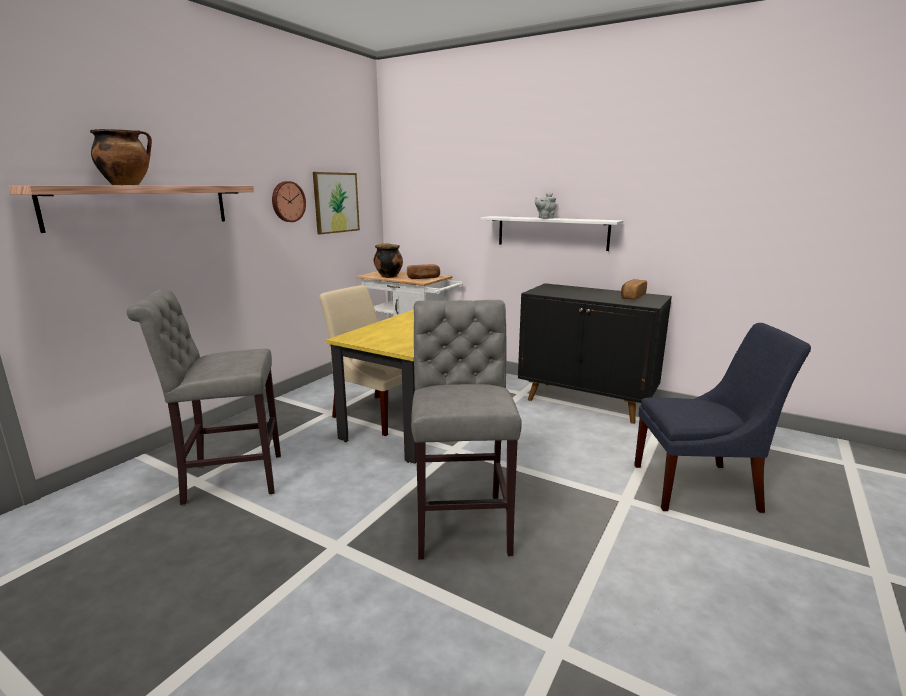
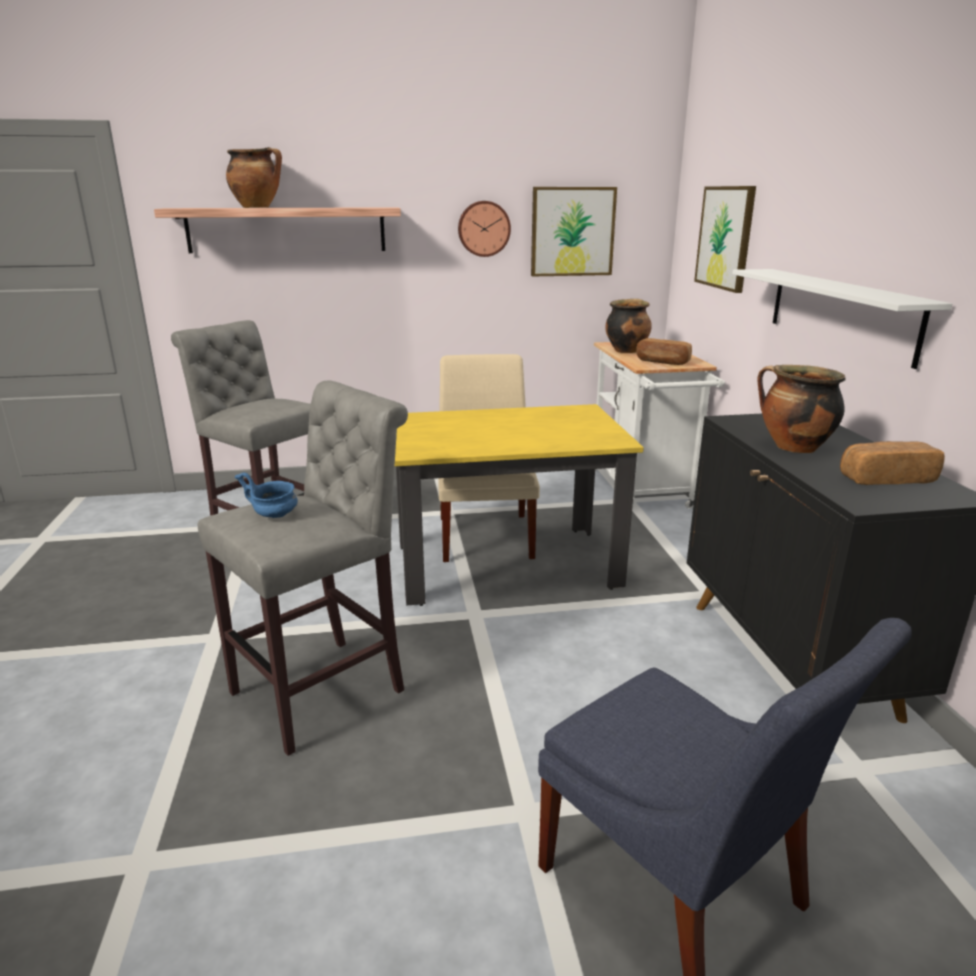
camera: 50 degrees right, 5 degrees up
(442, 202) = (725, 237): none -> picture
(462, 394) = (274, 515): none -> blue bowl
(545, 218) = (817, 282): grey teapot -> none
(582, 295) = (792, 447): none -> cooking pot

